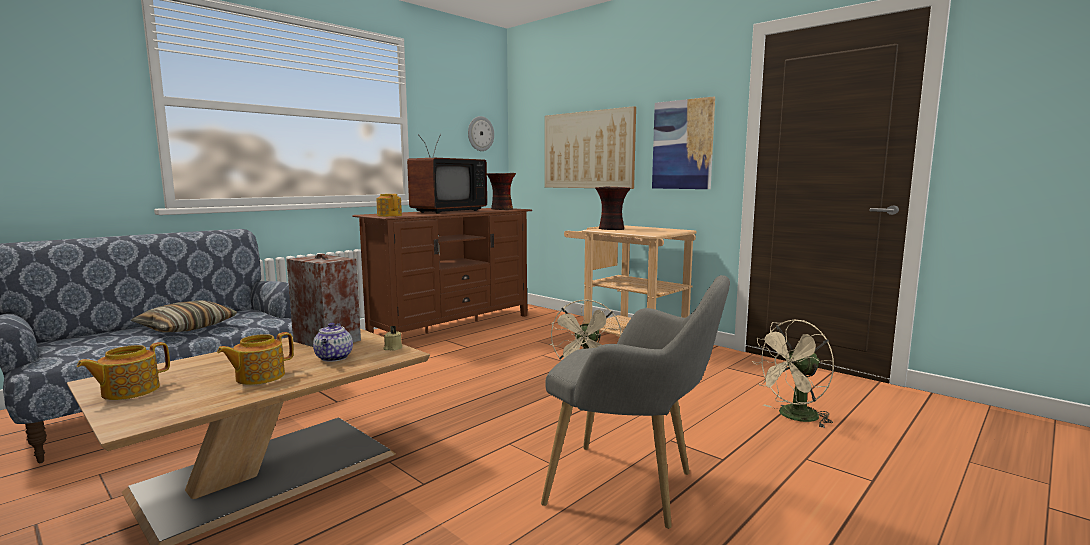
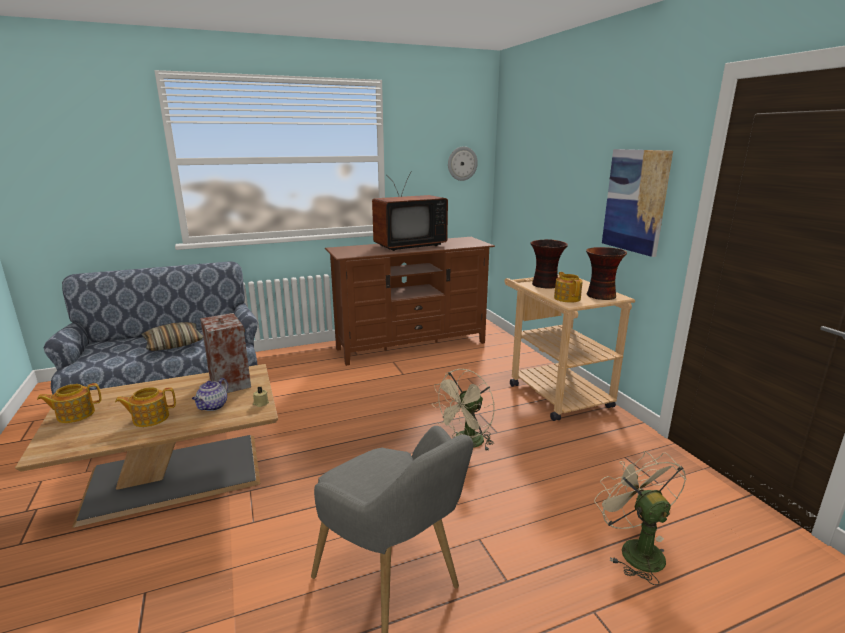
camera: 25 degrees right, 10 degrees up
(389, 215) = (346, 253): teapot -> teapot (567, 298)
(501, 209) = (465, 243): vase -> vase (600, 296)
(588, 150) = (553, 190): picture -> none
(793, 417) = (634, 549): beige fan -> beige fan turned 75 degrees clockwise

